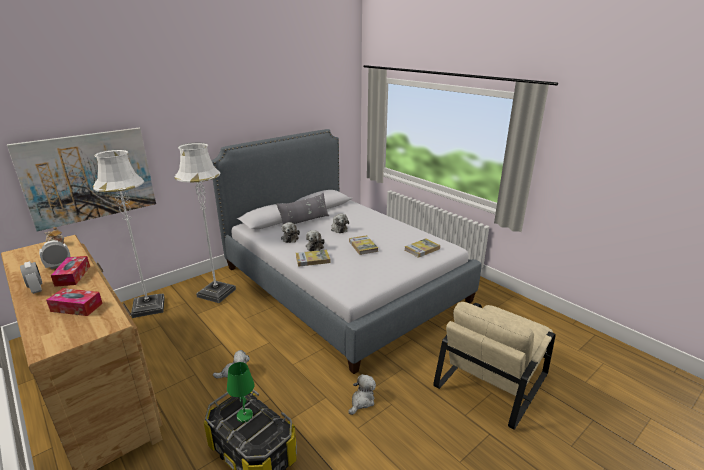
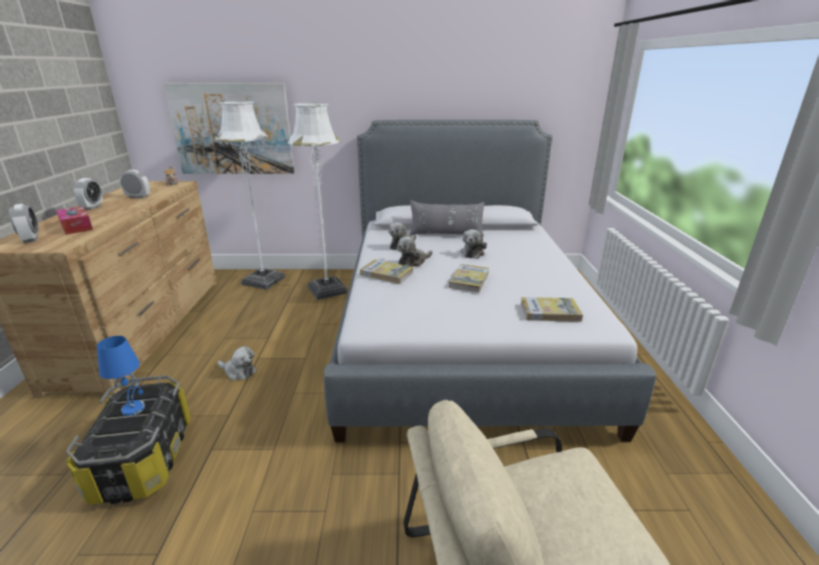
camera: 40 degrees right, 0 degrees up
(62, 331) = (31, 239): none -> alarm clock
(73, 276) = (127, 206): tissue box -> none
(244, 415) = (134, 408): green table lamp -> blue table lamp
(362, 401) = (300, 481): plush toy -> none

